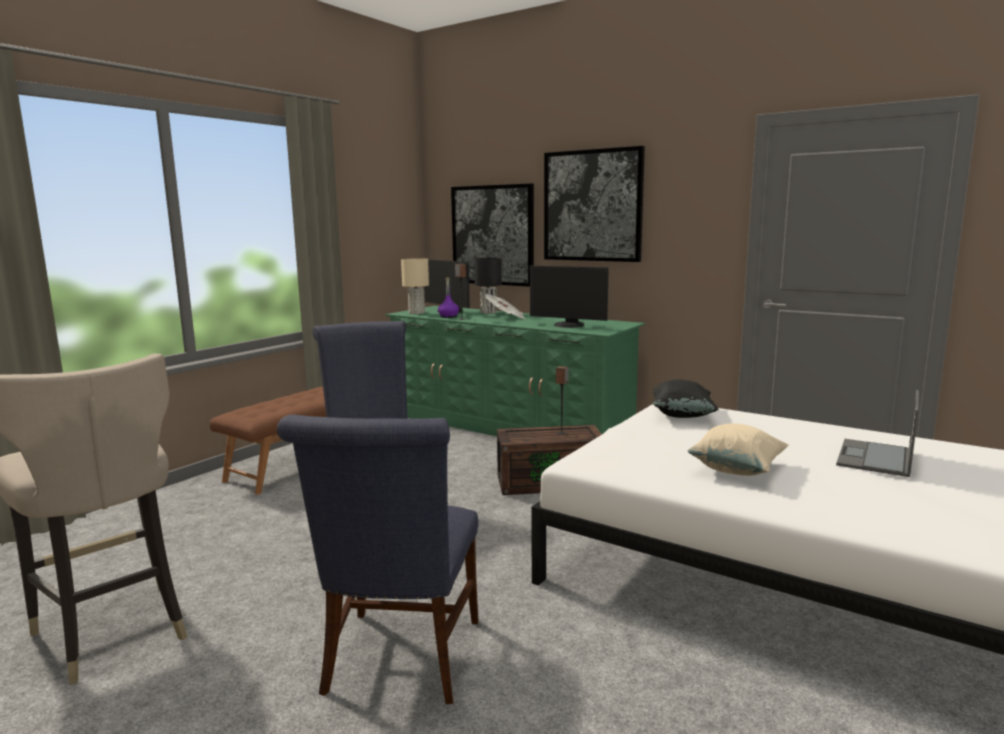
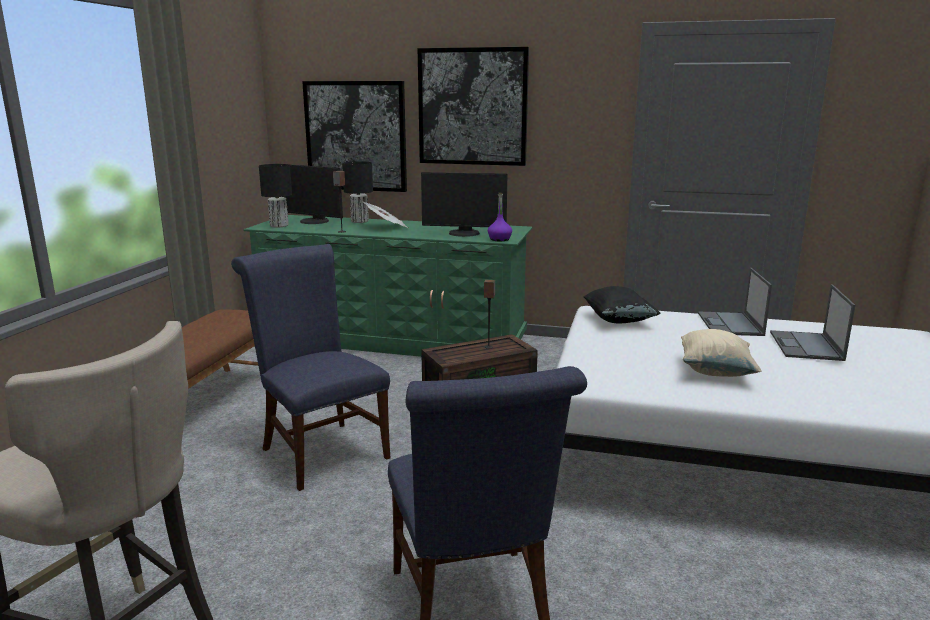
camera: 20 degrees left, 5 degrees up
(416, 313) = (279, 225): beige table lamp -> black table lamp
(448, 316) = (322, 229): purple bottle -> purple bottle (499, 239)
(805, 430) = (730, 324): none -> laptop

